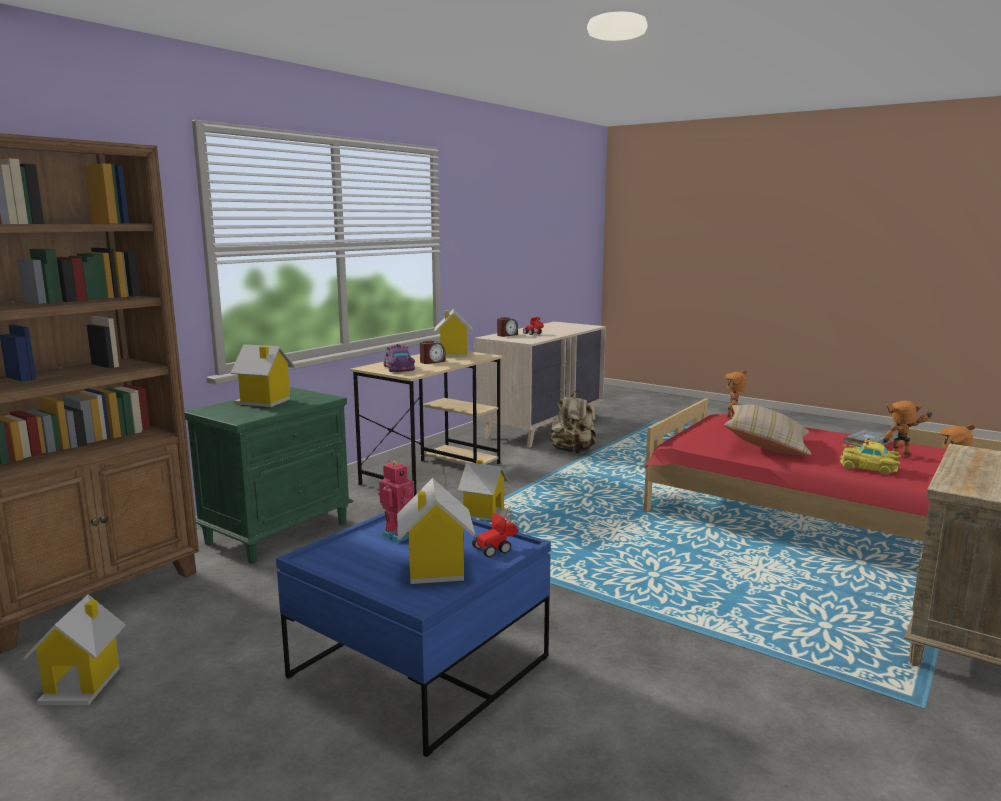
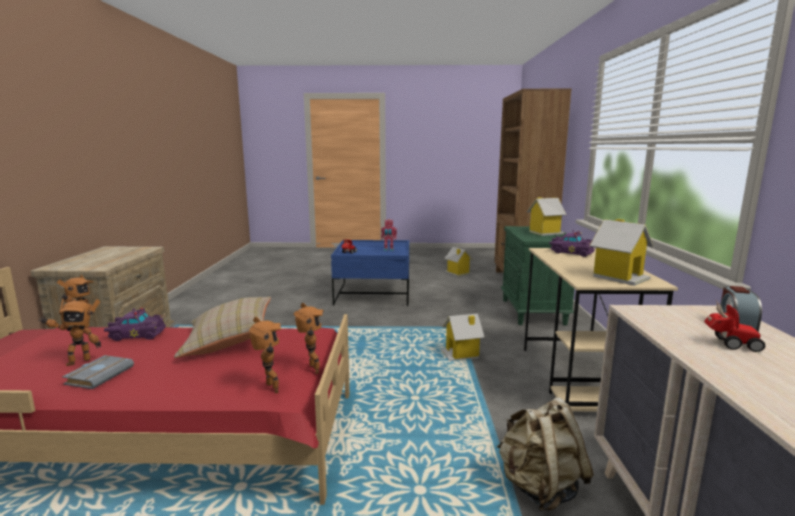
camera: 145 degrees right, 0 degrees up
(432, 362) = (586, 263): alarm clock -> none
(434, 569) = (359, 247): toy house -> none
(700, 421) = (311, 370): none -> toy robot
(870, 468) = (137, 334): yellow toy car -> purple toy car

